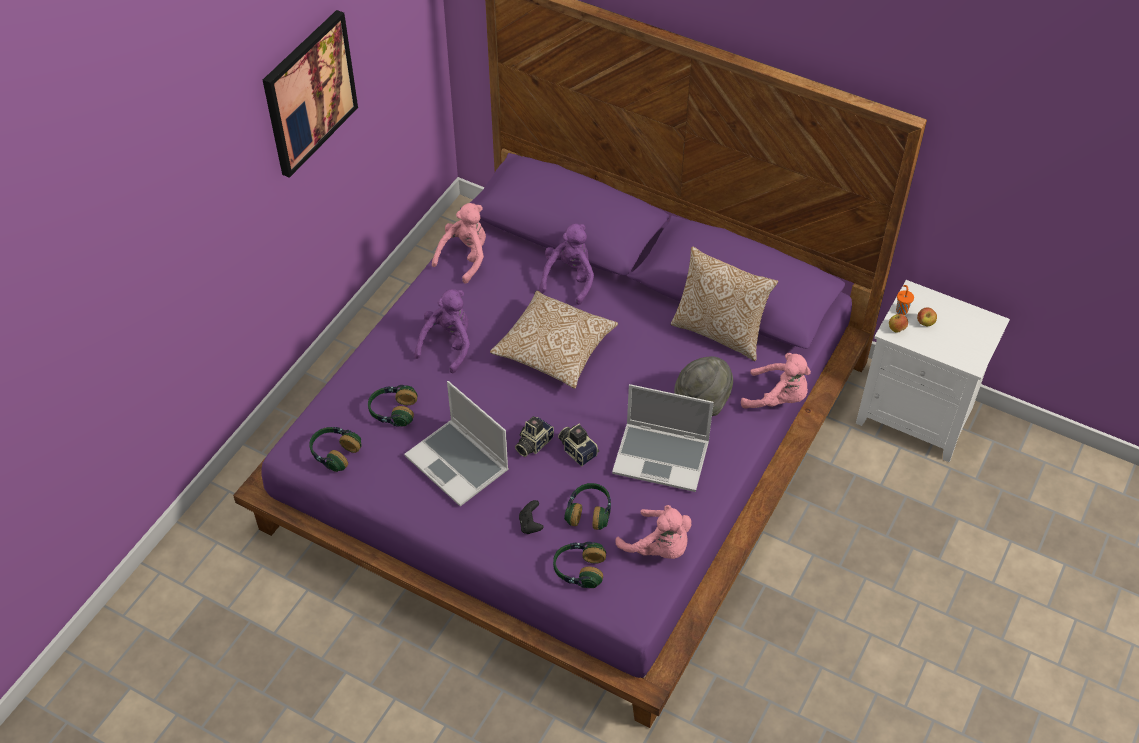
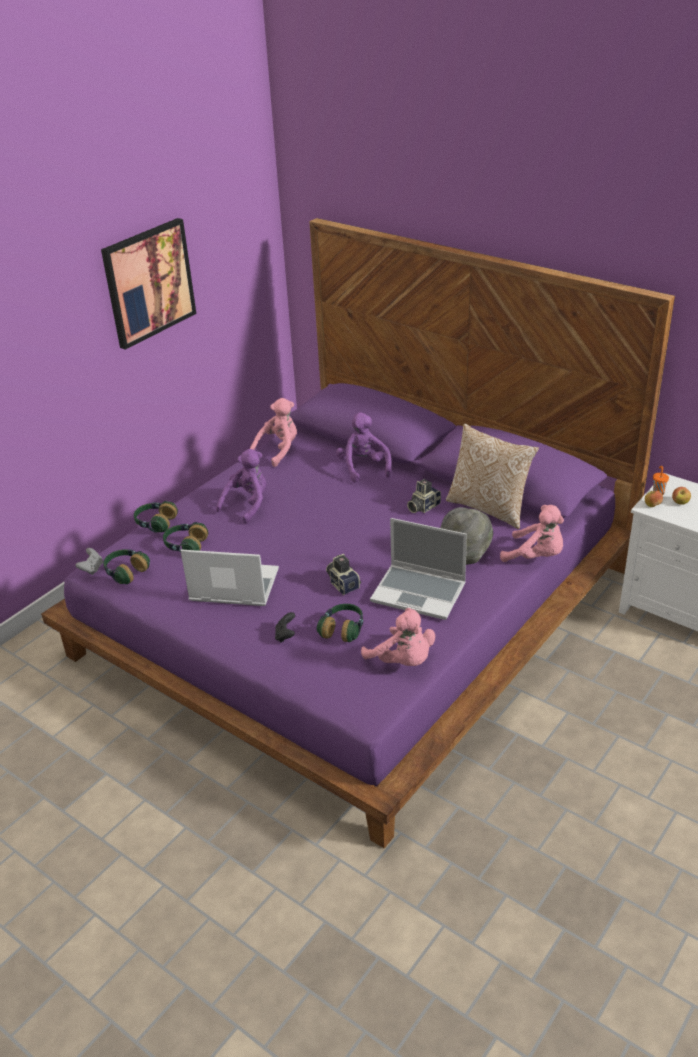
camera: 10 degrees right, 15 degrees down
(293, 450) = (92, 569): none -> grey game controller
(459, 464) = (233, 586): laptop -> laptop turned 135 degrees clockwise
(533, 443) = (303, 576): camera -> camera (422, 506)
(554, 350) = (339, 513): pillow -> none
(569, 279) = (363, 467): purple plush toy -> purple plush toy turned 45 degrees counterclockwise
(578, 570) = (322, 673): headphones -> headphones (155, 523)

